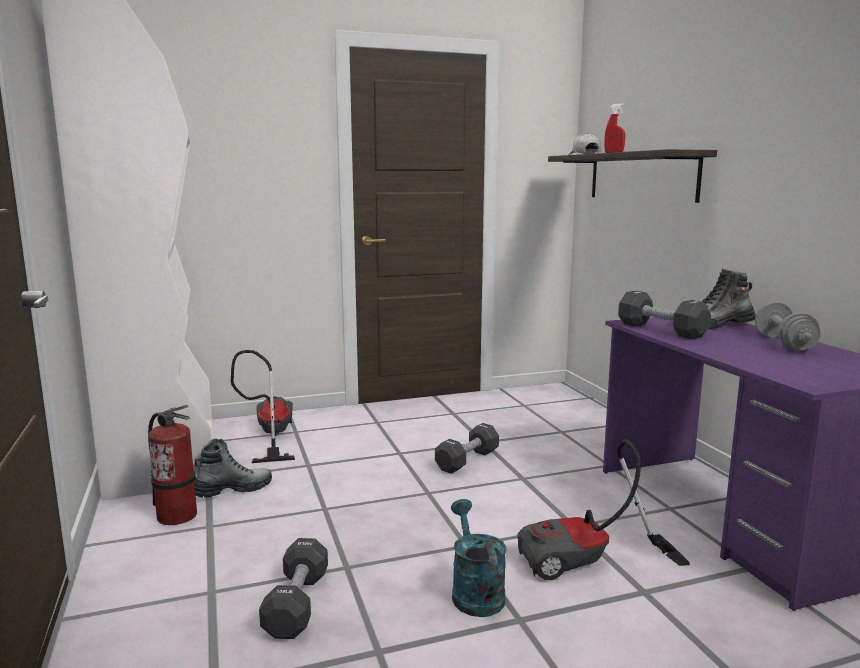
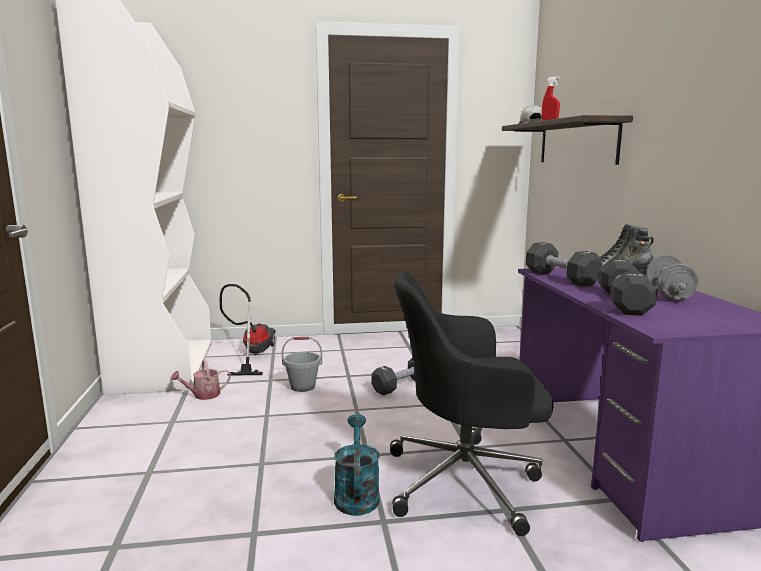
camera: 10 degrees right, 0 degrees up
(177, 515) = (152, 411): fire extinguisher -> none
(233, 490) = (203, 395): boot -> watering can
(297, 604) = (208, 488): black dumbbell -> black dumbbell (623, 303)
(352, 470) = (303, 386): none -> grey bucket
(589, 564) = (466, 481): vacuum cleaner -> black office chair

